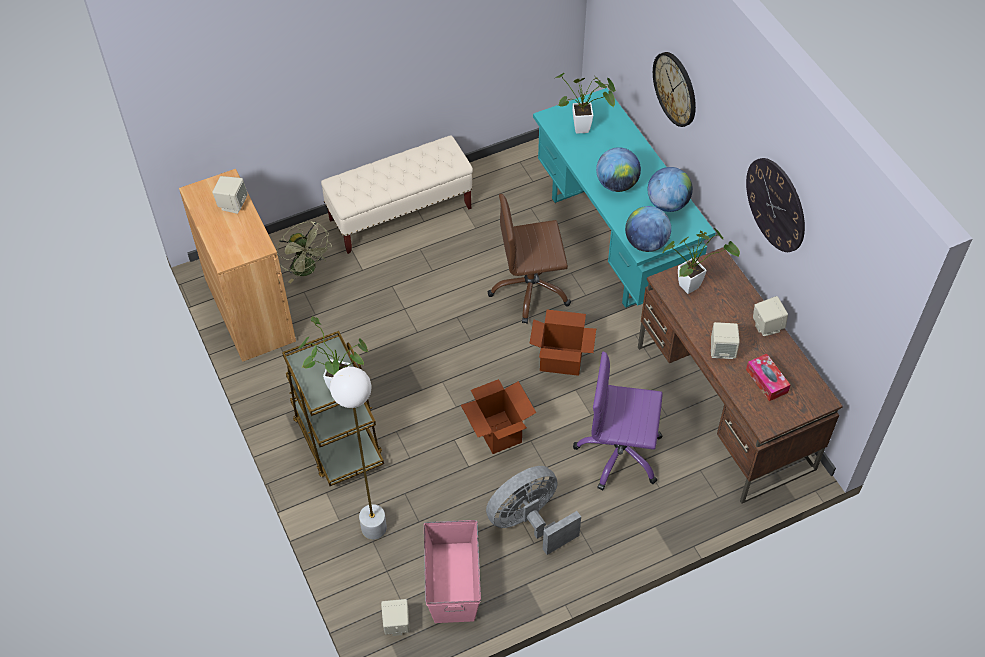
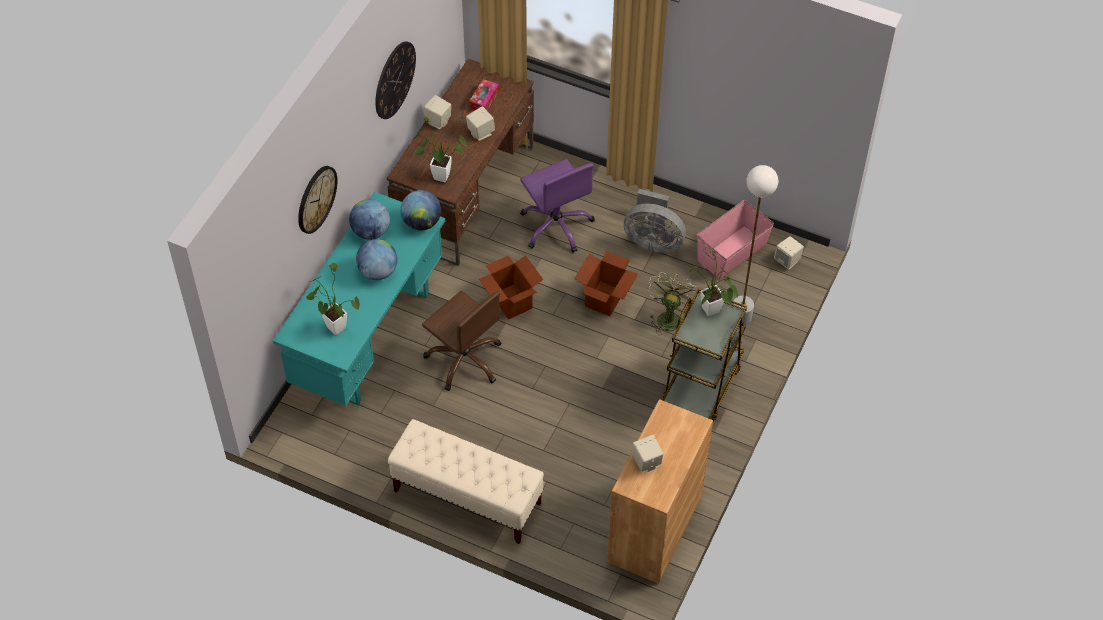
camera: 130 degrees left, 0 degrees up
(307, 270) = (582, 519): green fan -> green fan (669, 317)

